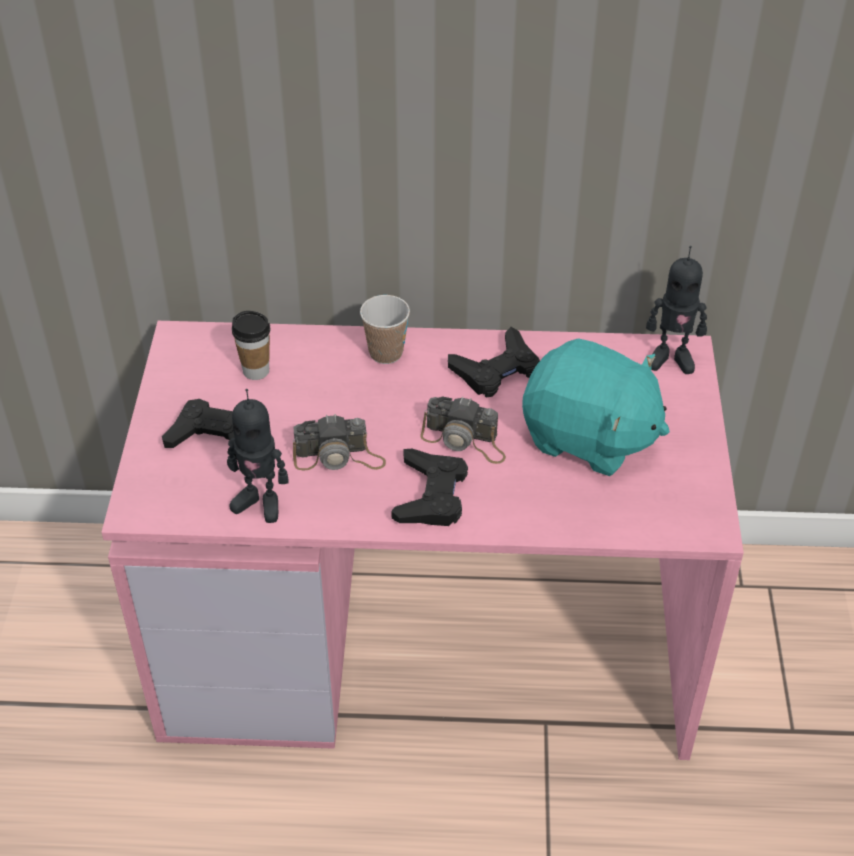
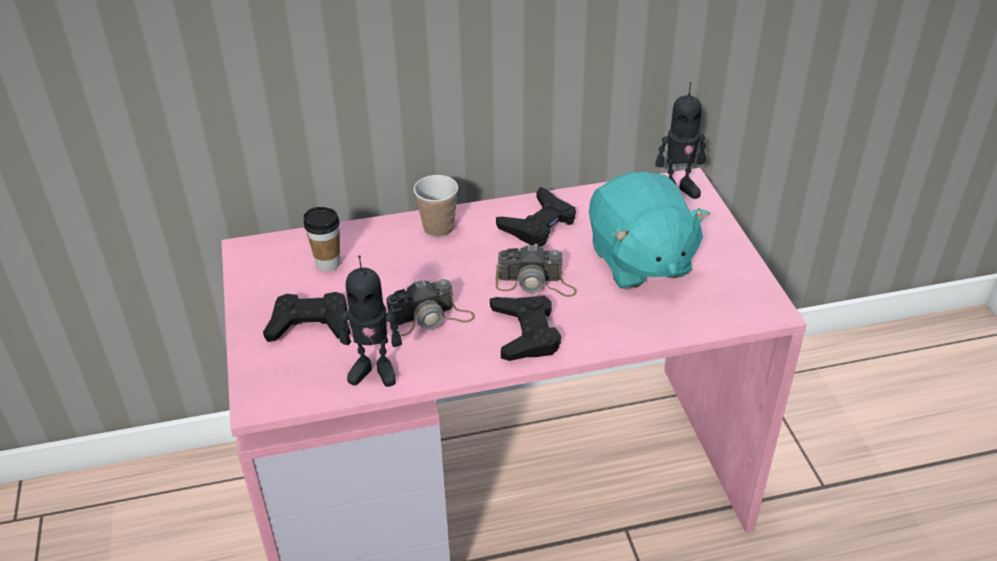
camera: 15 degrees left, 5 degrees down
(589, 438) = (639, 261): turquoise plush toy -> turquoise plush toy turned 60 degrees clockwise

